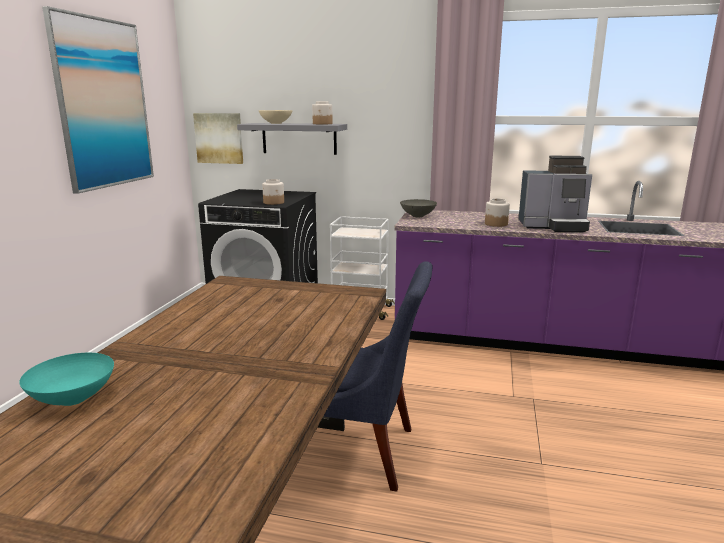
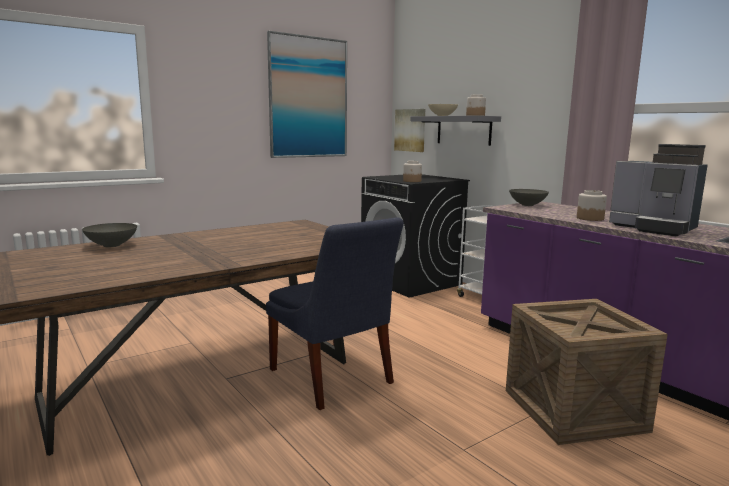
camera: 40 degrees right, 5 degrees down
(74, 399) = (112, 245): turquoise bowl -> grey bowl
(549, 392) = (573, 410): none -> crate

